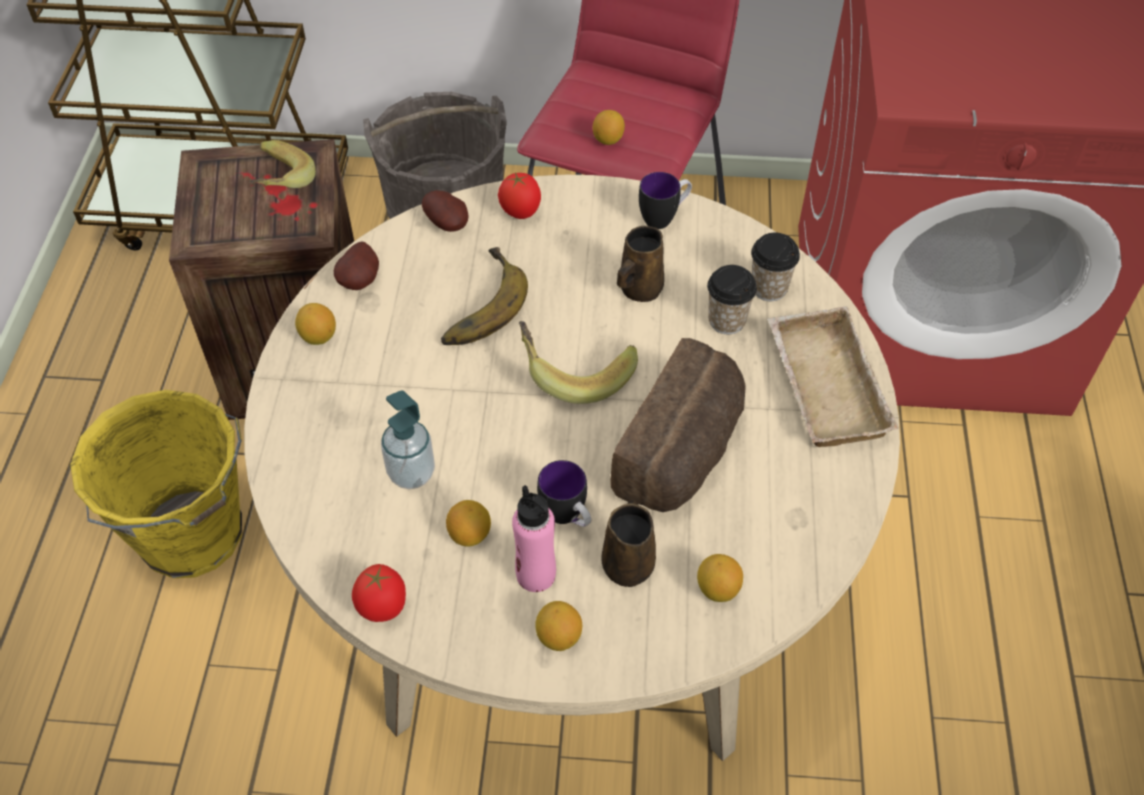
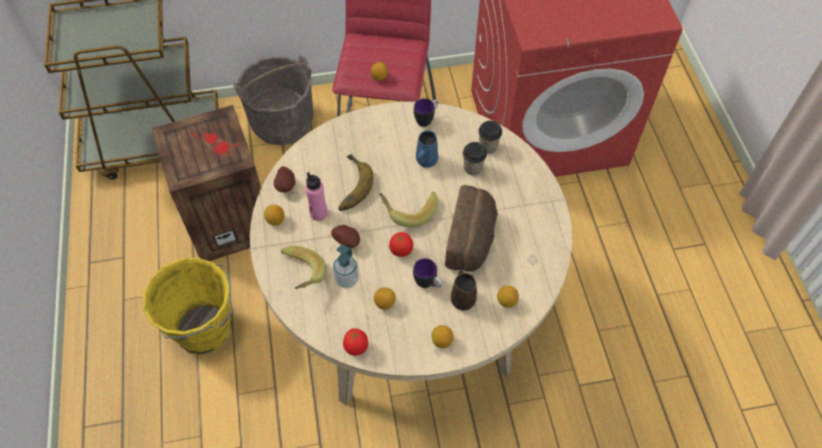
camera: 15 degrees left, 5 degrees up
(276, 184) = (211, 137): banana -> banana (300, 276)
(448, 224) = (320, 146): potato -> potato (347, 241)
(520, 213) = (354, 132): tomato -> tomato (401, 251)
(536, 575) = (422, 315): pink bottle -> pink bottle (318, 213)
(639, 289) = (426, 161): brown mug -> blue mug
(821, 384) = (526, 191): beige tray -> none

